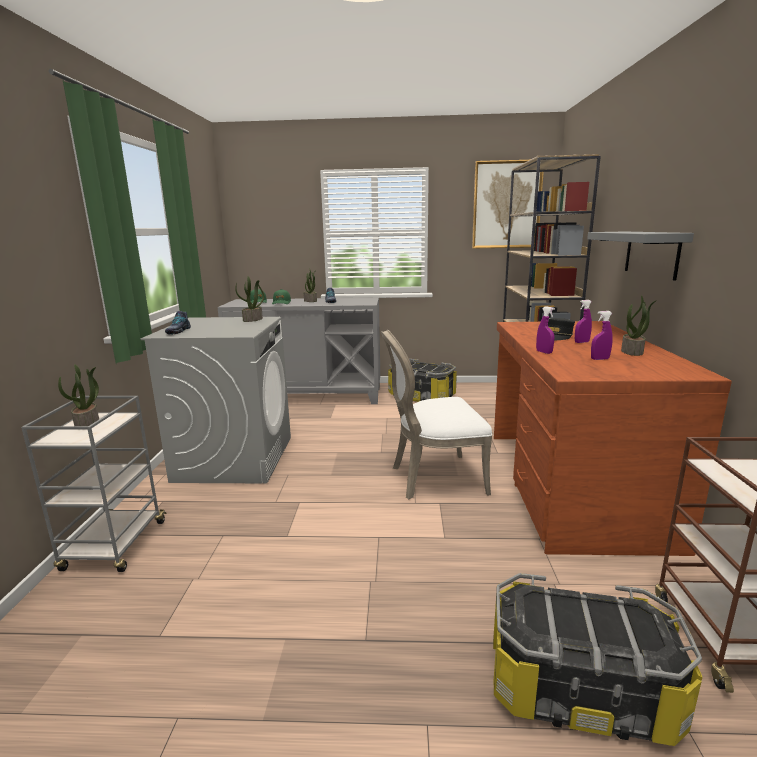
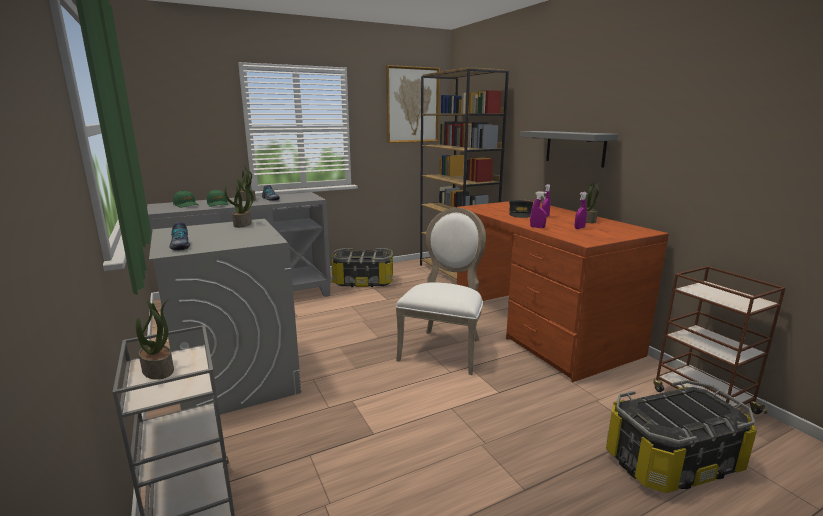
camera: 30 degrees left, 0 degrees up
(433, 478) = (444, 349): white chair -> white chair turned 150 degrees clockwise

